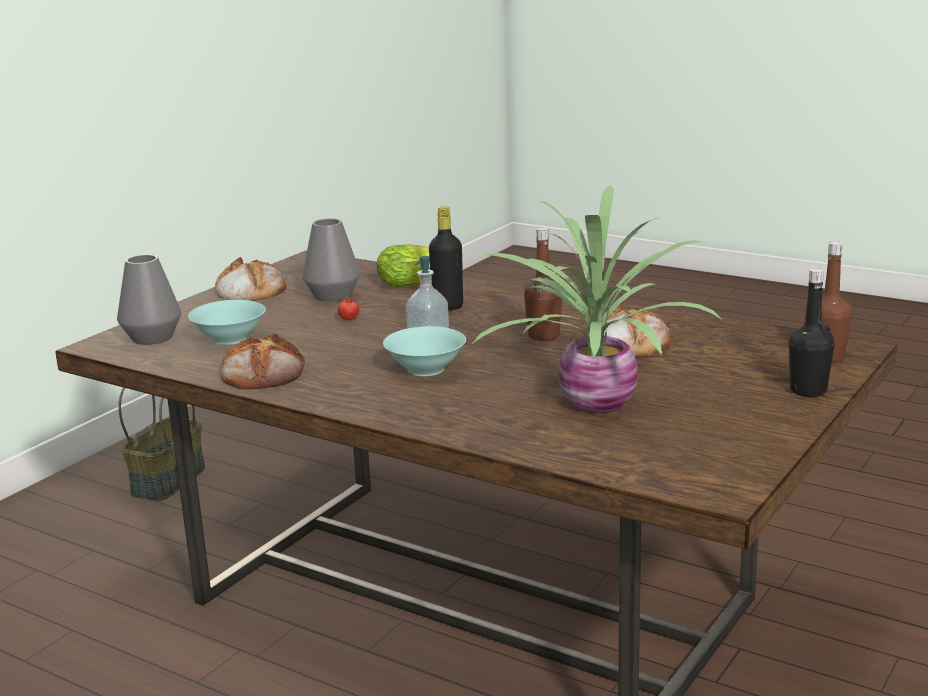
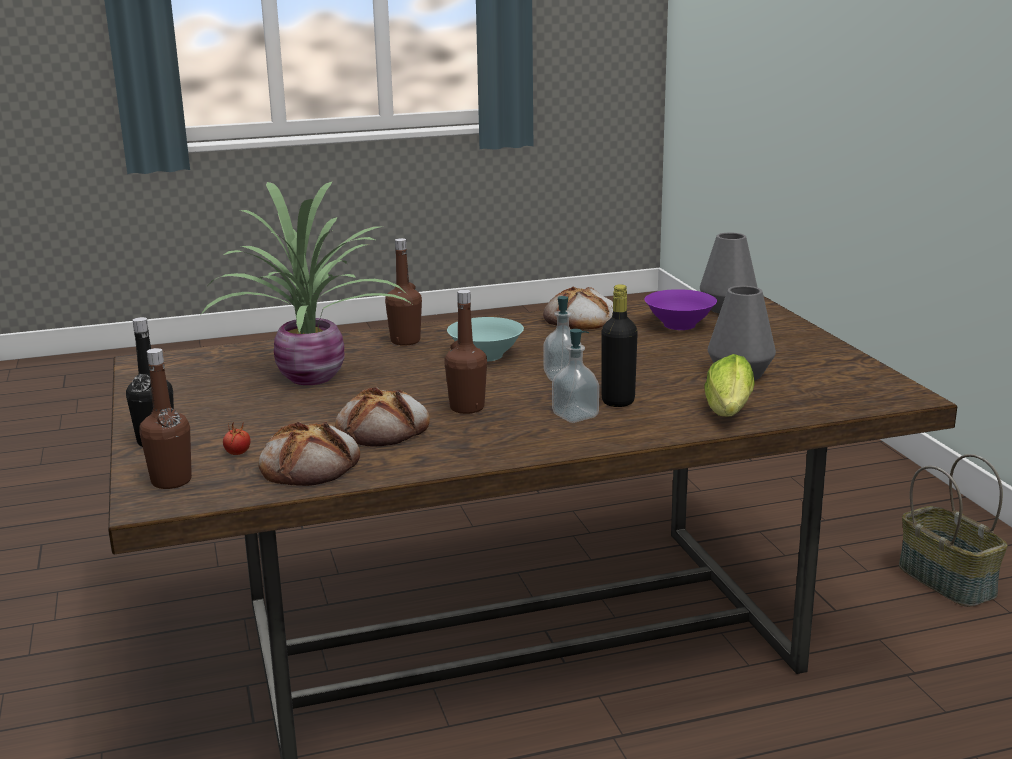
camera: 130 degrees right, 0 degrees up
(230, 339) = (678, 325): turquoise bowl -> purple bowl
(249, 290) = (815, 354): bread -> bread (310, 465)
(349, 319) = (656, 364): tomato -> tomato (237, 453)
(443, 411) = (405, 341): none -> brown bottle
(495, 308) = (575, 416): none -> soap dispenser

